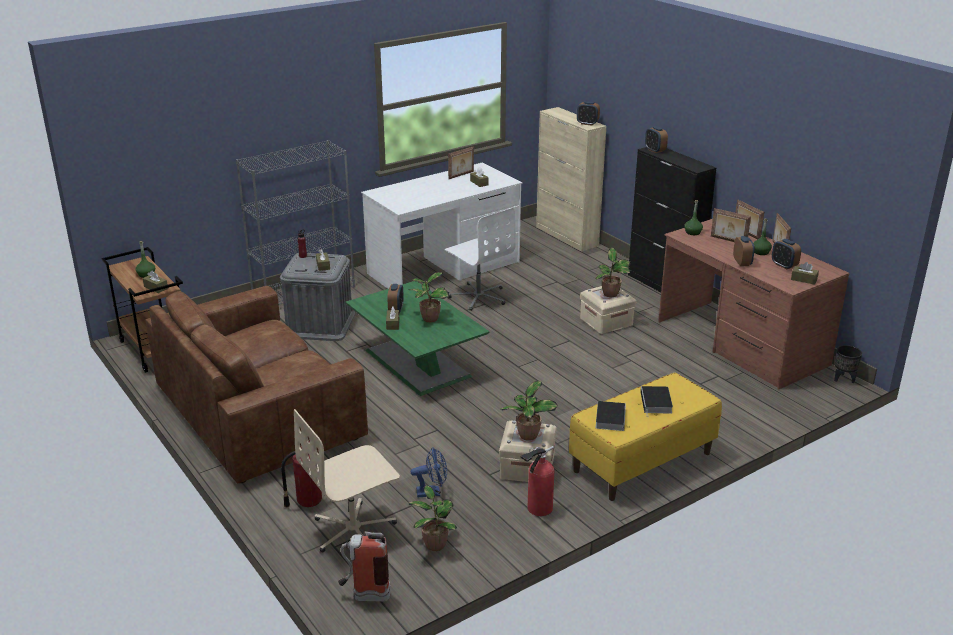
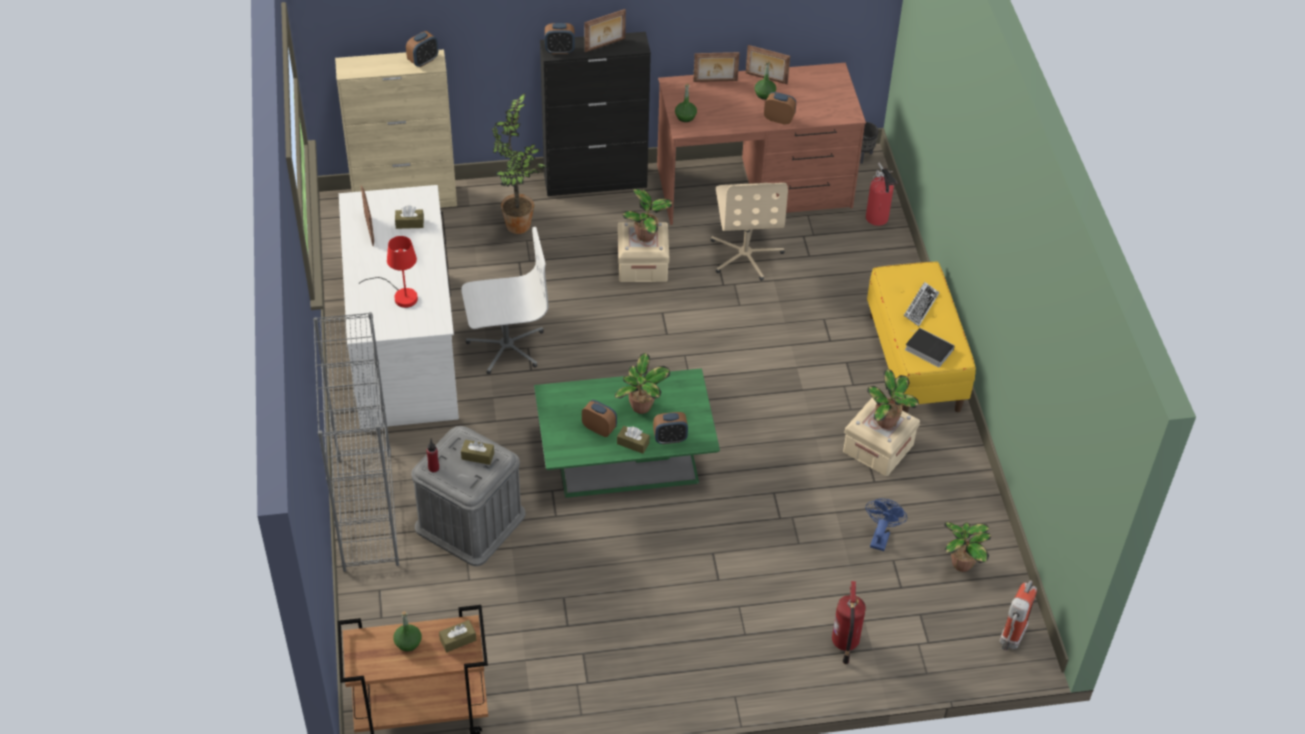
camera: 65 degrees left, 20 degrees up
(257, 411) = (643, 641): brown sofa -> none
(354, 530) = (910, 619): beige office chair -> beige office chair (745, 254)
(415, 194) = (400, 295): none -> red table lamp
(537, 509) = (946, 468): fire extinguisher -> fire extinguisher (877, 219)
(587, 274) = (519, 228): none -> potted plant
(656, 403) = (920, 306): book -> keyboard
(728, 240) = (722, 102): picture frame -> picture frame (605, 45)
(784, 265) = (804, 95): alarm clock -> alarm clock (670, 438)
(804, 279) = (841, 98): brown tissue box -> none

